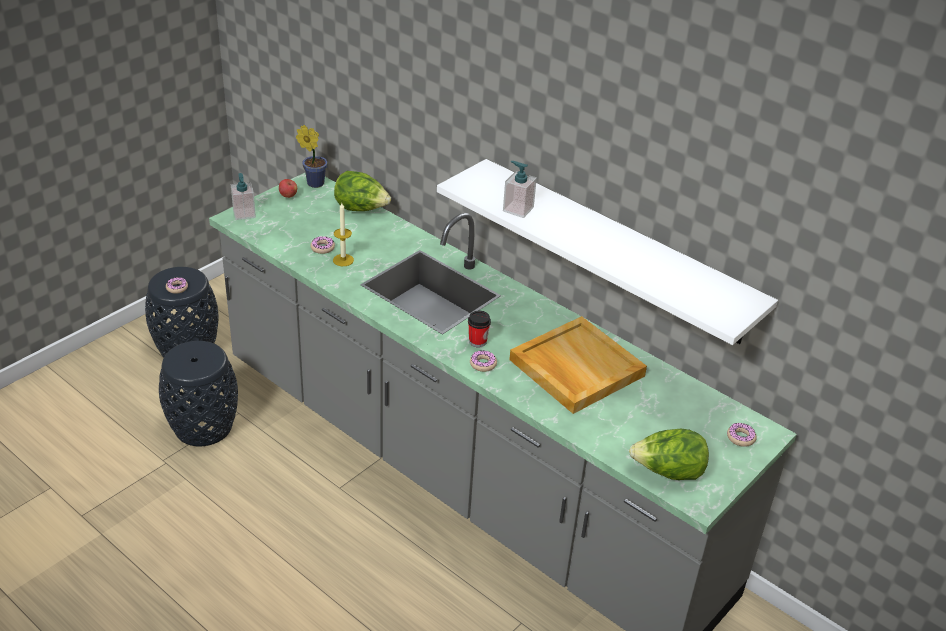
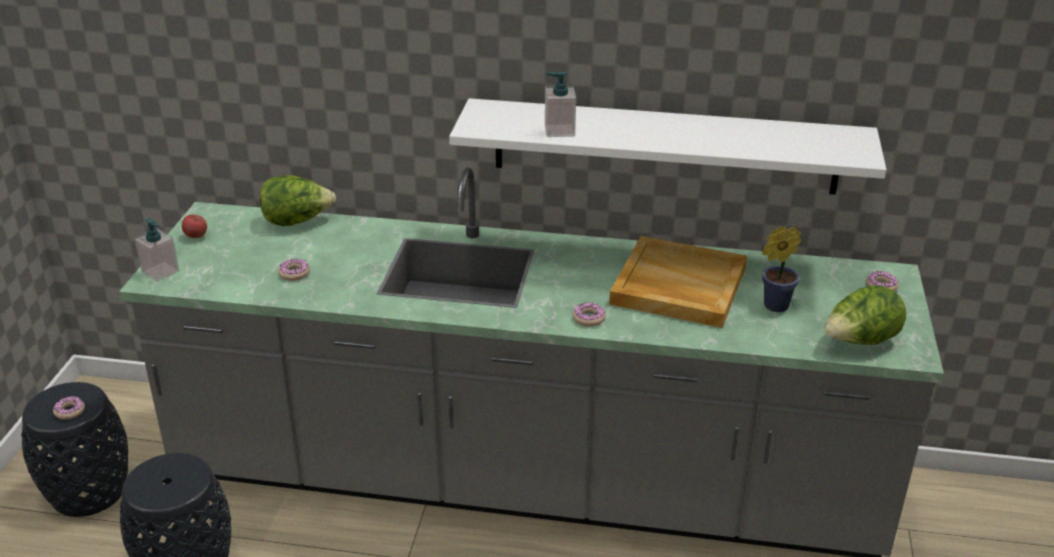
camera: 30 degrees left, 5 degrees down
(313, 183) = (212, 214): potted plant -> potted plant (772, 306)
(343, 260) = (331, 277): candle -> none
(477, 341) = (560, 300): cup -> none

